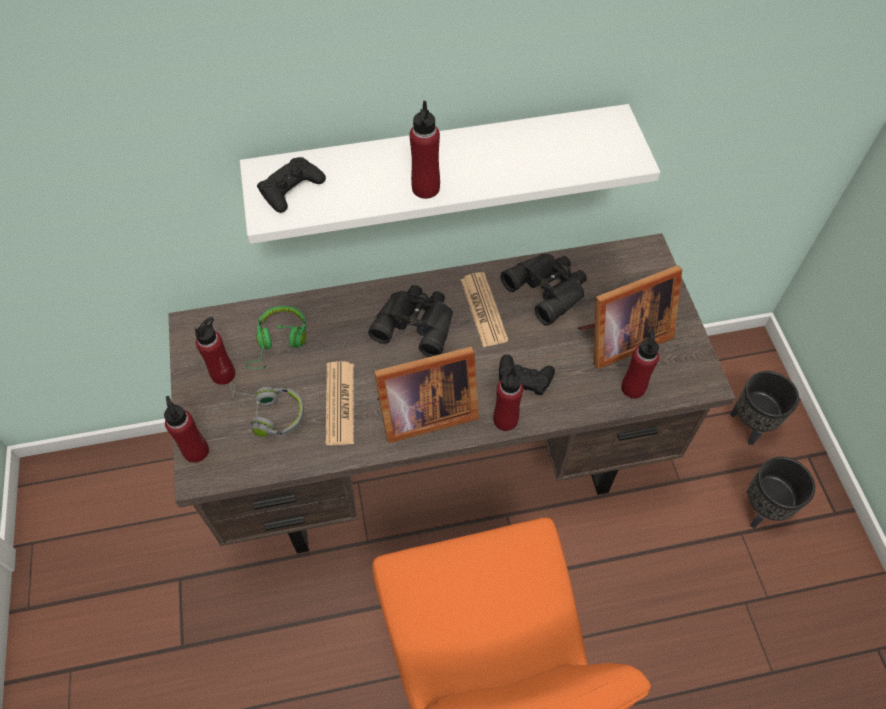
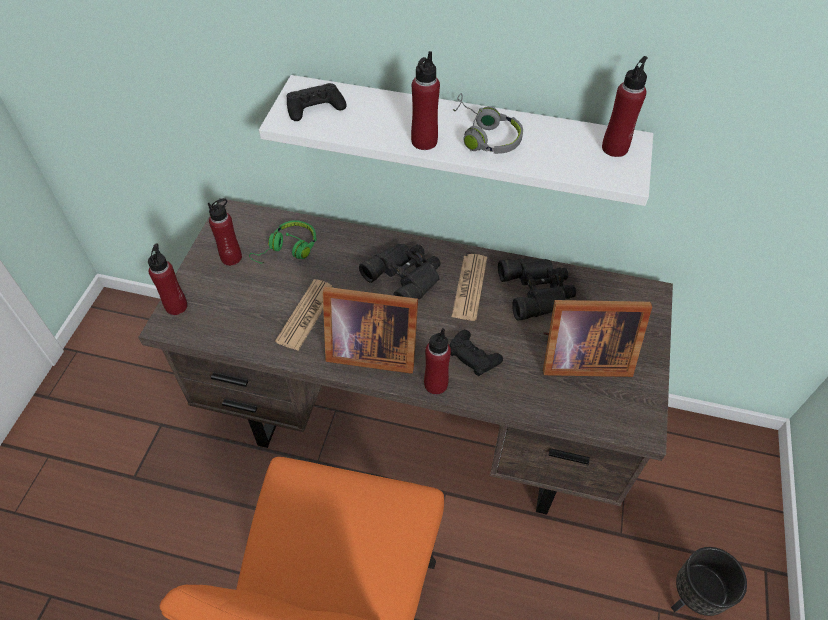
camera: 25 degrees right, 5 degrees down
(268, 413) = (246, 300): grey headphones -> grey headphones (484, 136)
(633, 388) = (568, 404): red bottle -> red bottle (615, 148)
(750, 425) = (718, 515): black planter -> none

